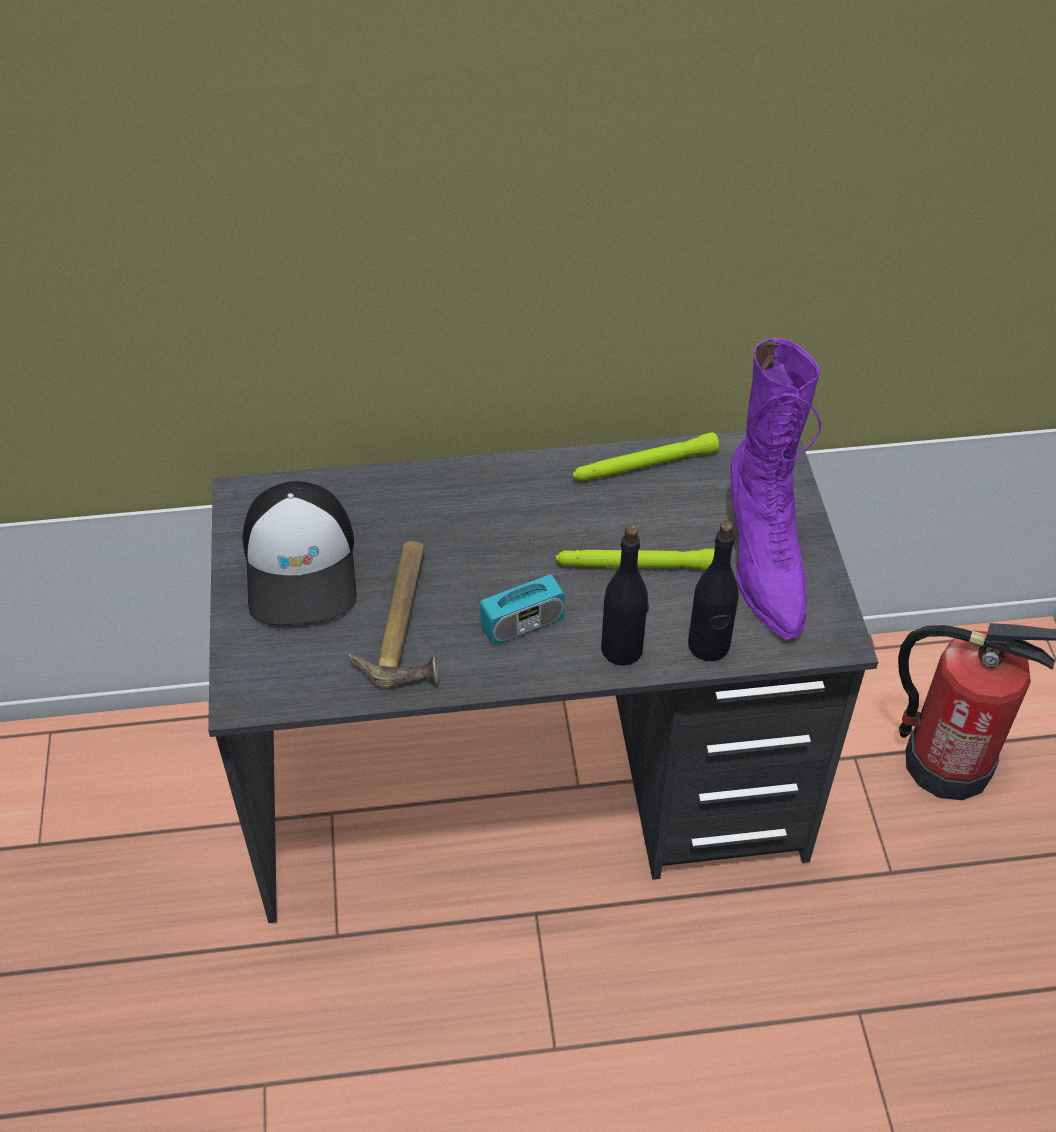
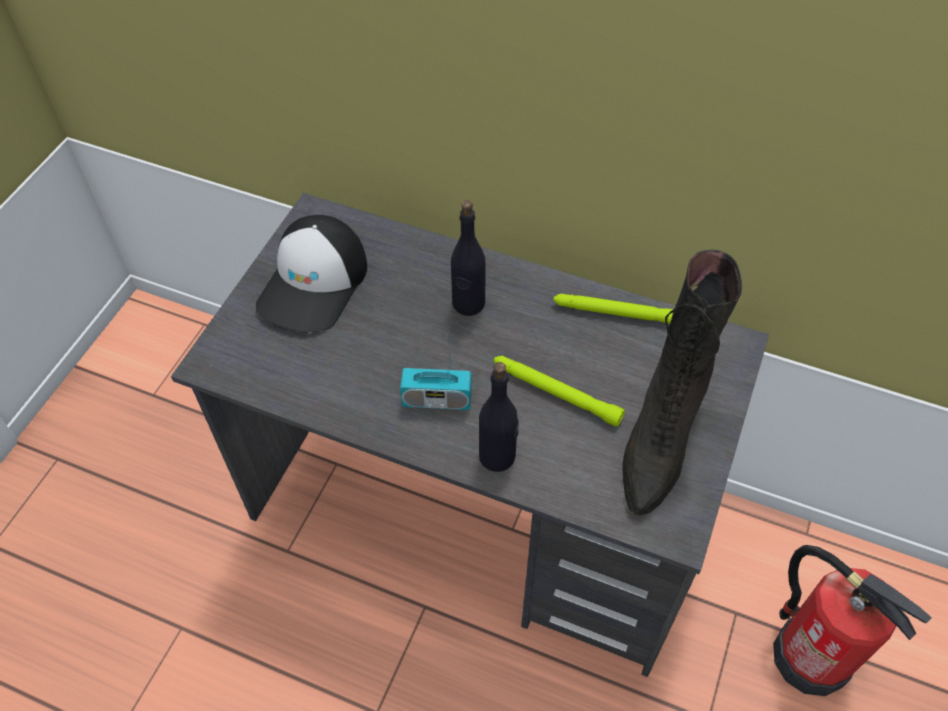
camera: 30 degrees right, 5 degrees up
(408, 620) = (358, 358): hammer -> none
(709, 646) = (567, 486): black bottle -> black bottle (468, 304)
(763, 564) = (660, 438): purple boot -> black boot

